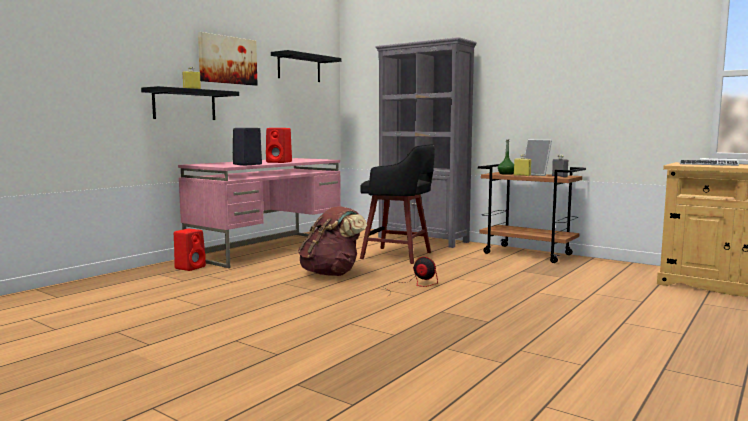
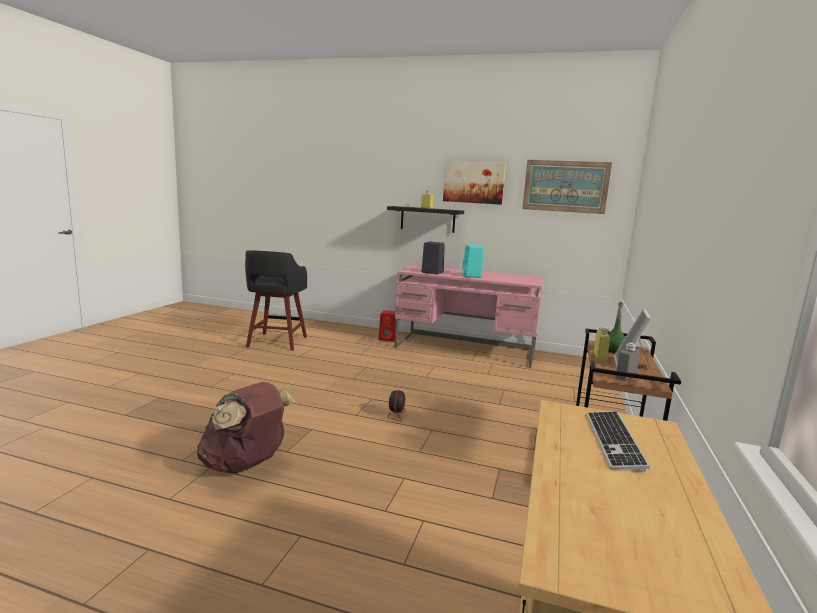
camera: 70 degrees right, 5 degrees up
(280, 162) = (472, 276): red speaker -> turquoise speaker
(299, 68) = (565, 186): black shelf -> picture
(332, 274) = (404, 378): brown backpack -> brown backpack (246, 465)
(398, 256) = (499, 397): black stool -> black stool (276, 342)
(423, 239) = (596, 403): grey bookcase -> none

